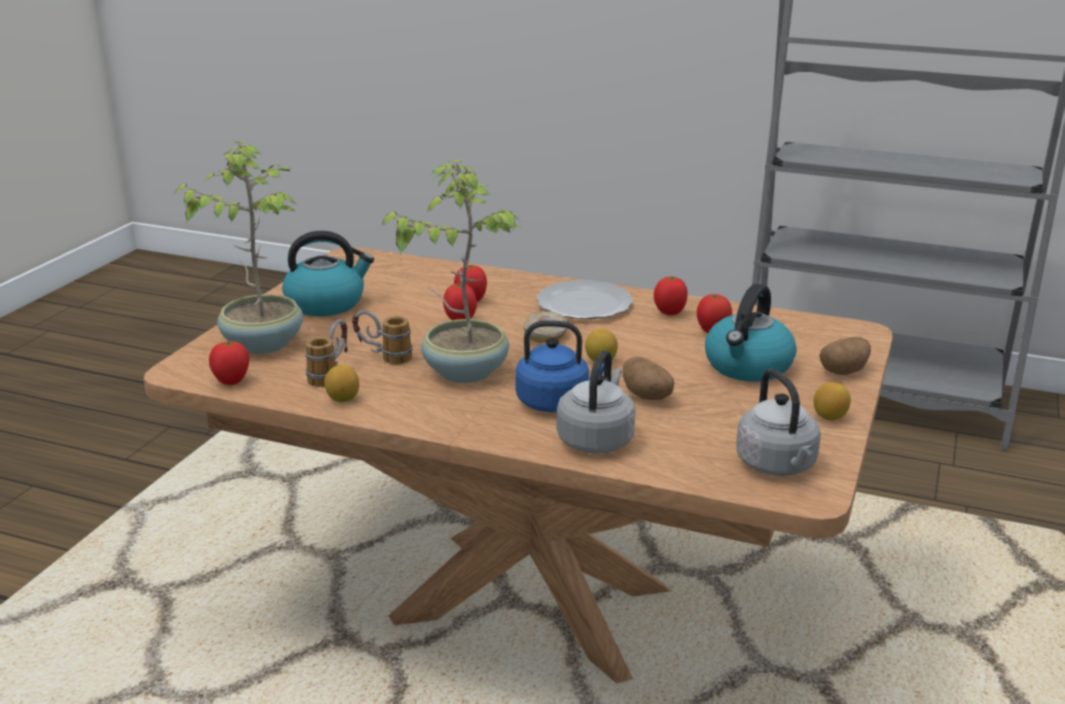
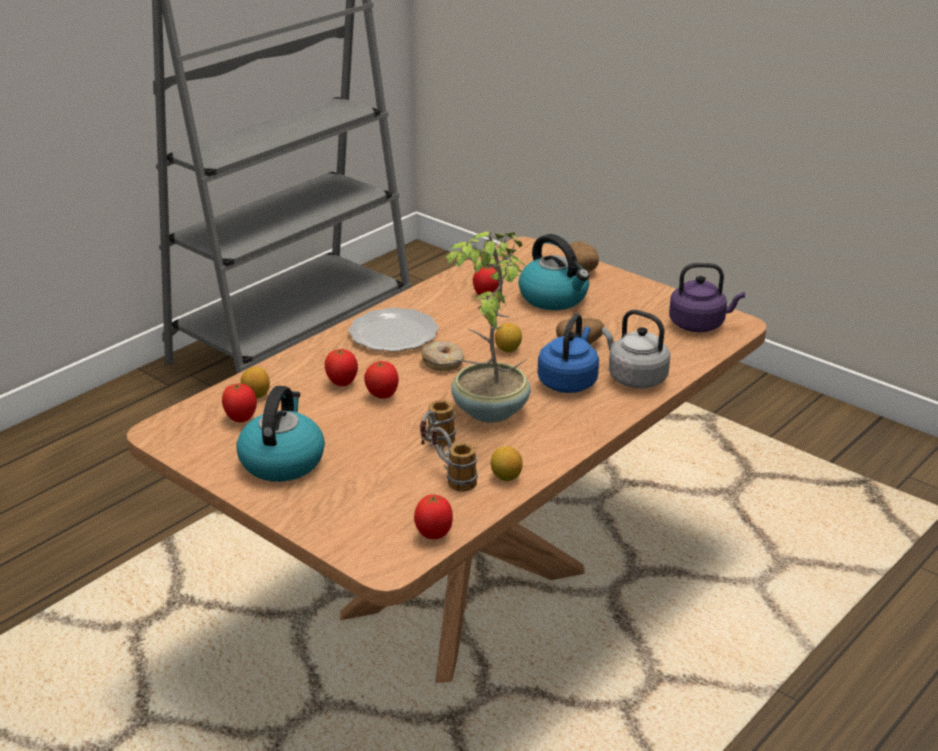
camera: 70 degrees left, 5 degrees up
(263, 343) = (354, 508): potted plant -> none
(670, 313) = (440, 303): tomato -> tomato (241, 419)
(778, 466) = (699, 324): grey kettle -> purple kettle
(829, 417) = (644, 291): lemon -> lemon (256, 395)

